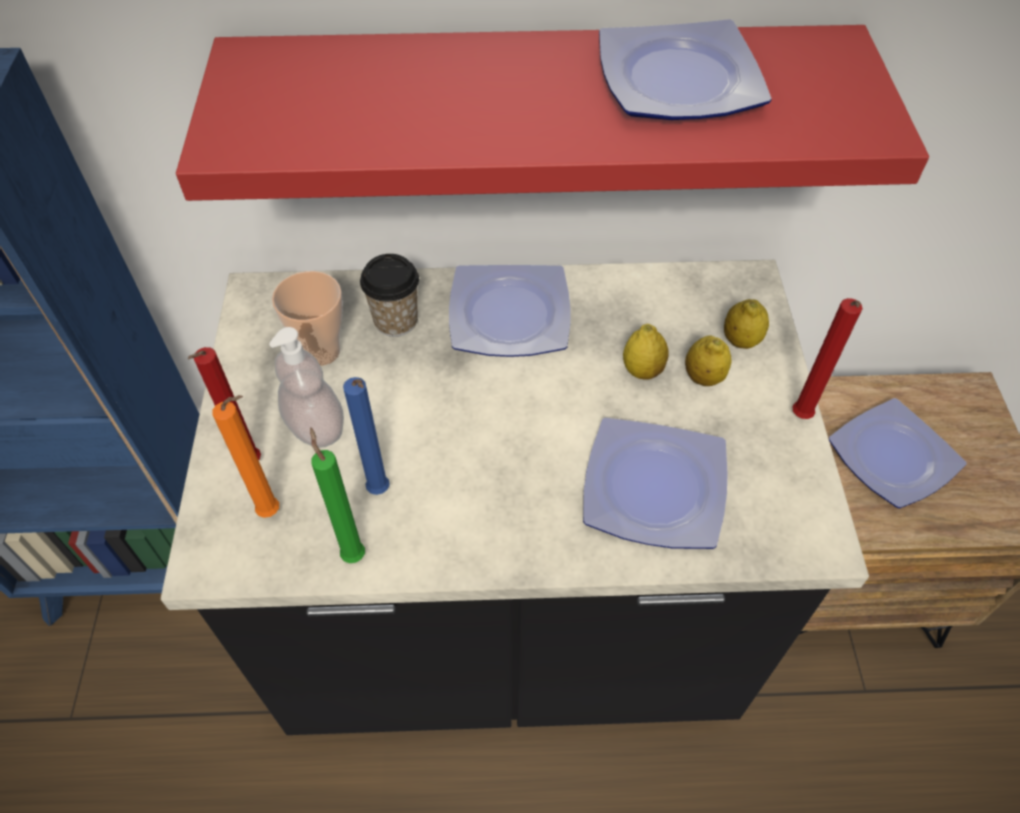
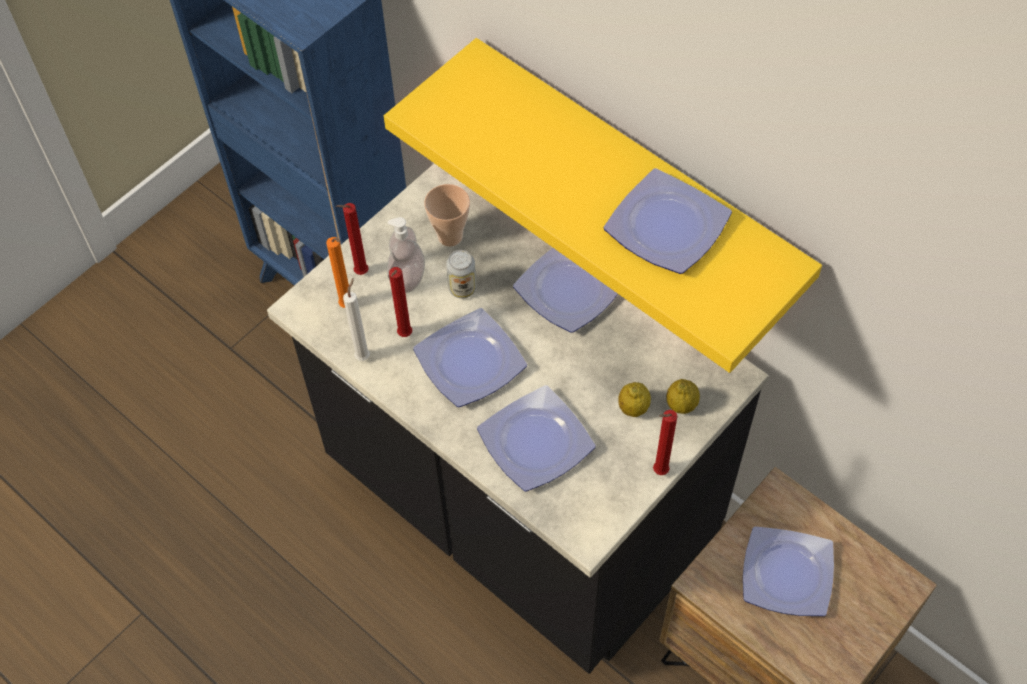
camera: 45 degrees right, 5 degrees up
(352, 553) = (364, 355): green candle -> white candle
(380, 492) = (404, 336): blue candle -> red candle
(394, 393) = (462, 288): none -> can
(396, 321) = (505, 246): cup -> none
(490, 464) = (469, 364): none -> plate
(540, 103) = (636, 180): red shelf -> yellow shelf
(642, 370) = (604, 378): lemon -> none

